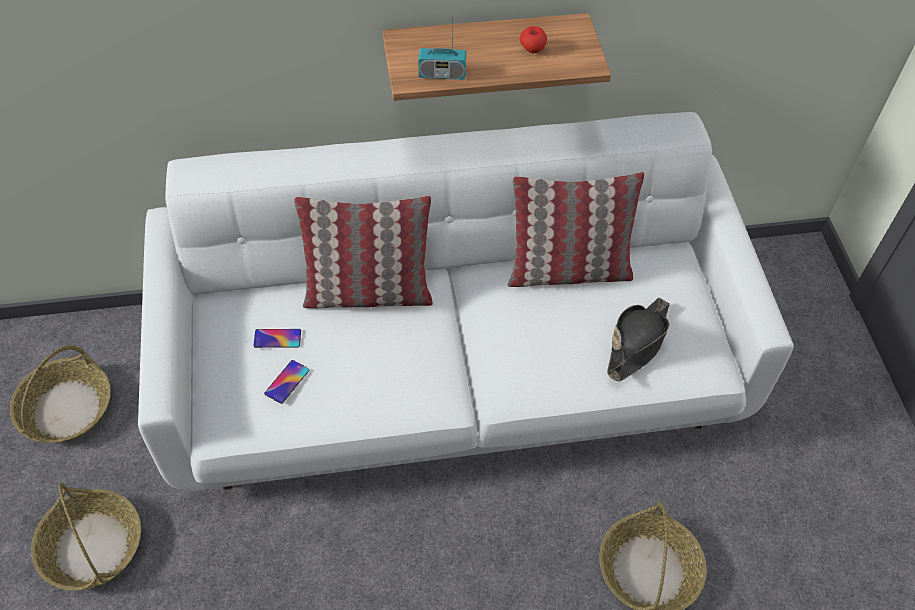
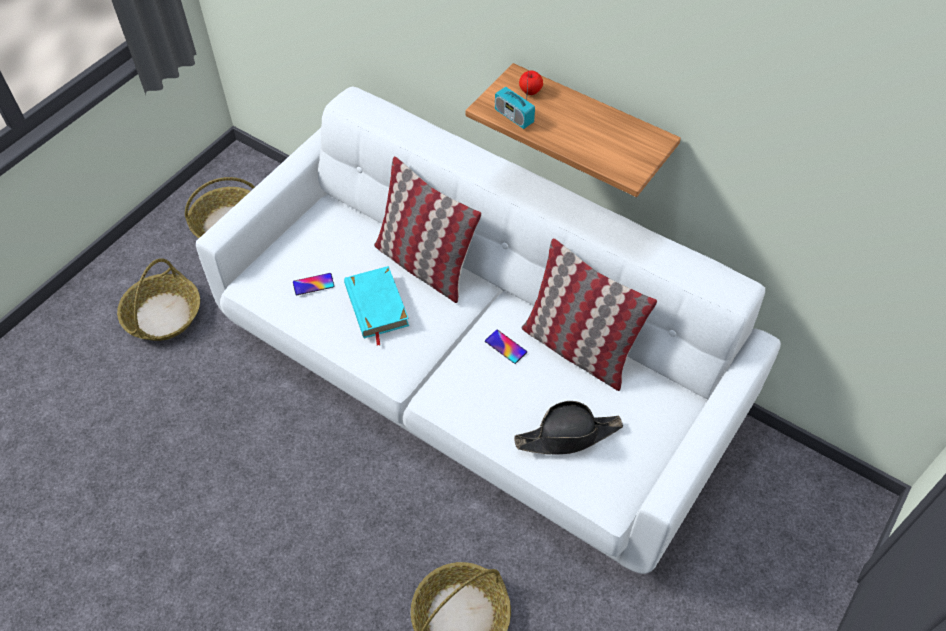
camera: 45 degrees right, 0 degrees up
(277, 338) = (337, 253): phone -> phone (505, 347)
(368, 358) = (376, 306): none -> turquoise book
(532, 49) = (600, 138): apple -> apple (530, 91)

